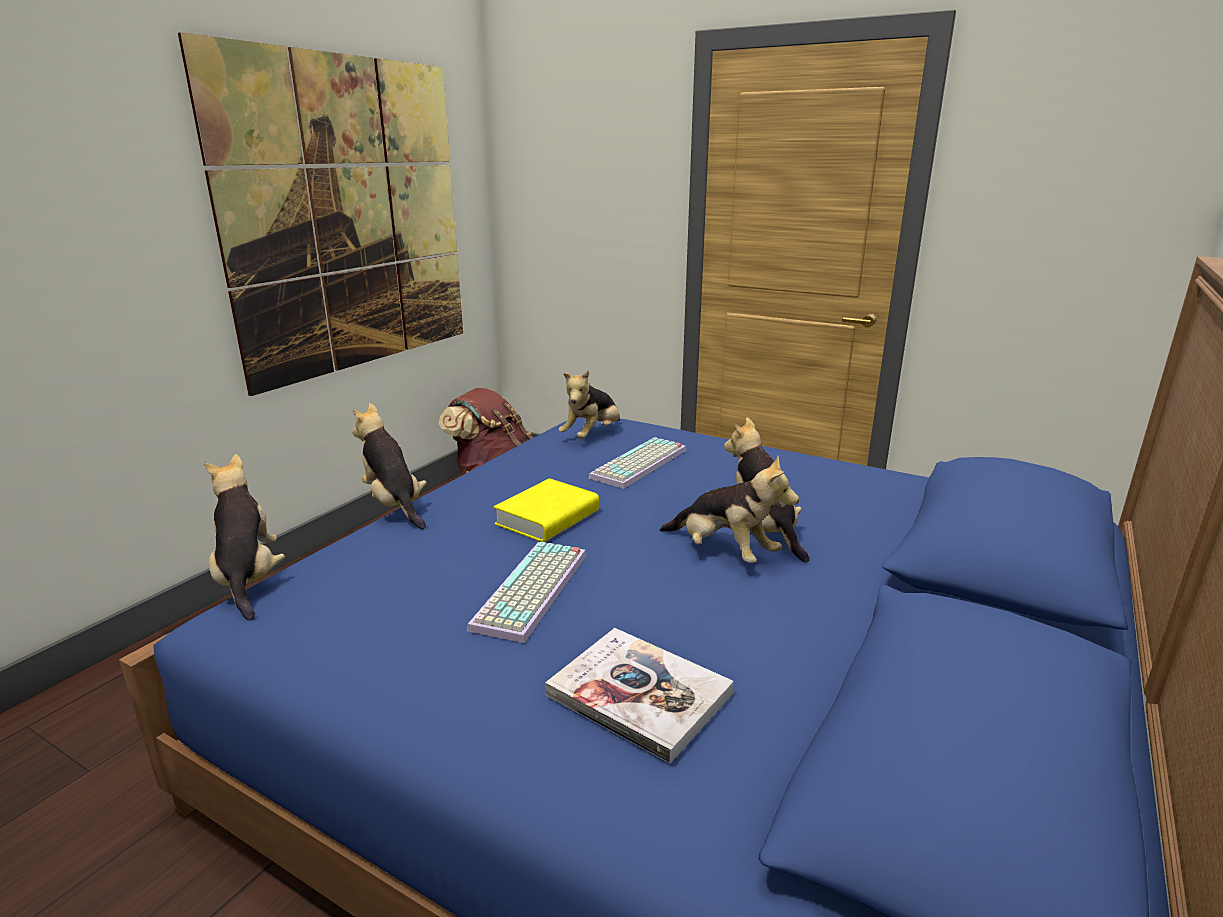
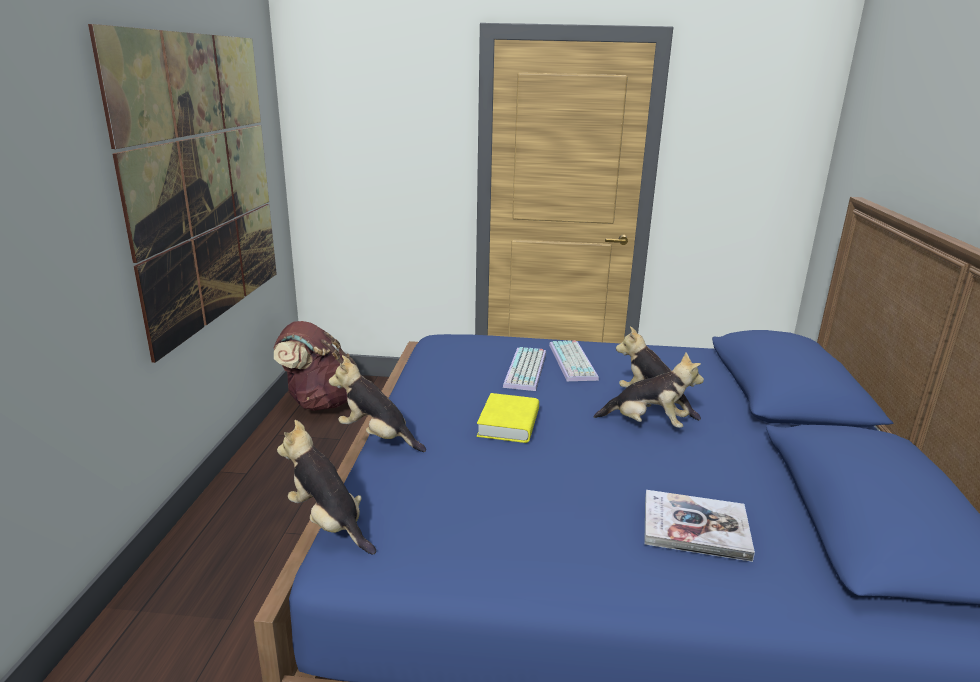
camera: 25 degrees left, 0 degrees up
(533, 591) = (560, 479): keyboard -> keyboard (574, 362)
(592, 435) = (464, 352): plush toy -> none

